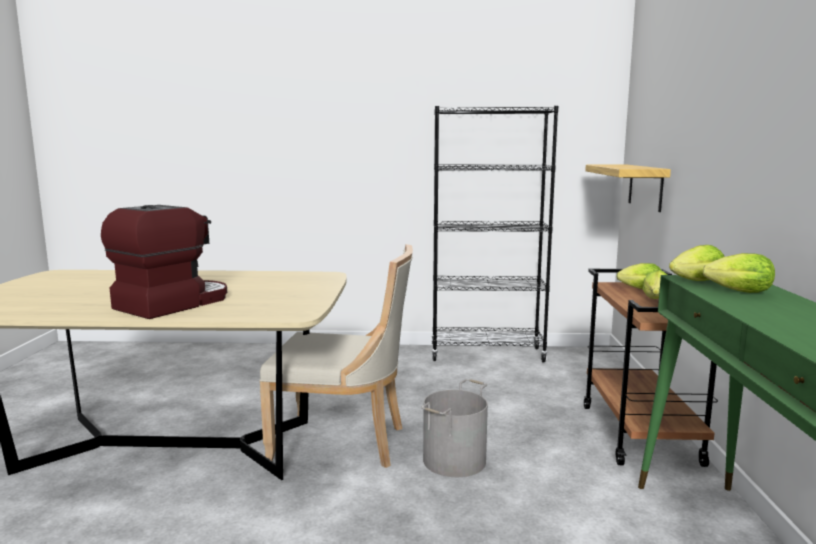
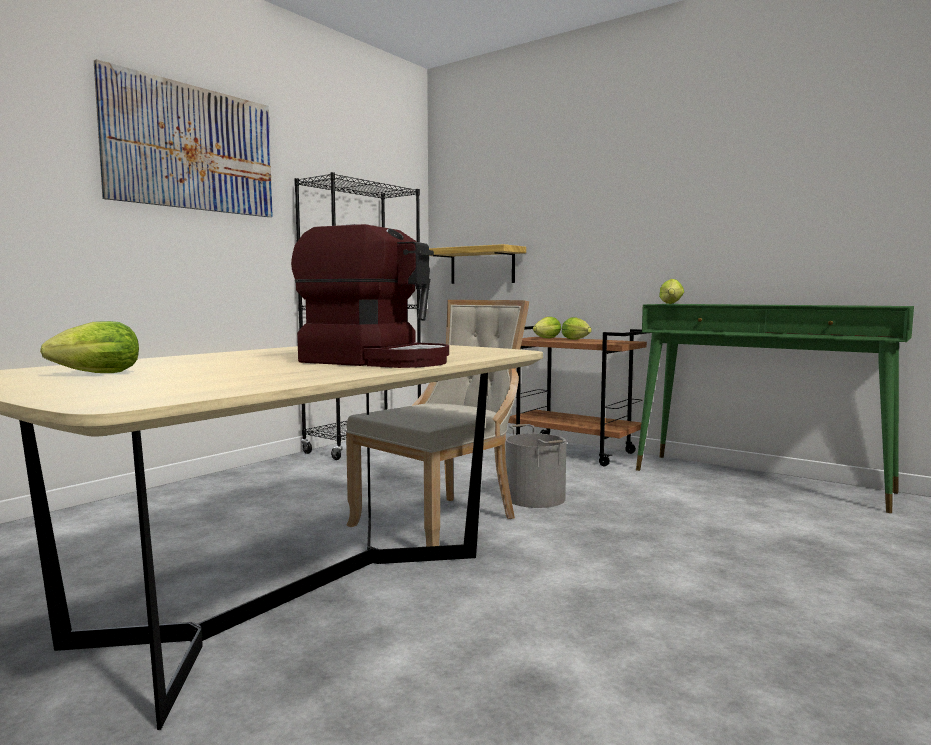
camera: 55 degrees left, 5 degrees down
(172, 303) = (376, 361): coffee machine -> coffee machine turned 135 degrees clockwise
(341, 98) = (191, 148): none -> picture
(735, 291) = (704, 304): lettuce -> lettuce (92, 374)

